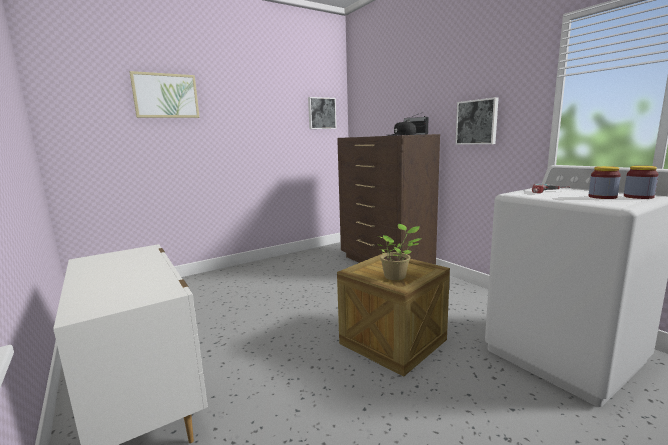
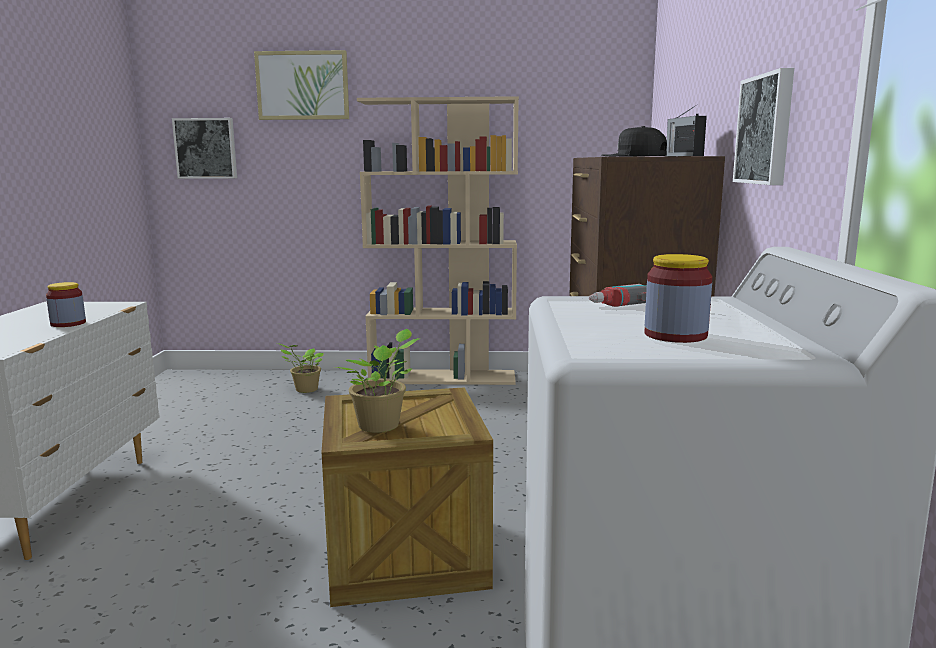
camera: 35 degrees right, 0 degrees up
(201, 287) = (304, 390): none -> potted plant
(270, 262) = (443, 377): none -> beige bookcase
(321, 113) = (585, 108): picture -> picture (206, 148)
(638, 197) = (757, 350): jar -> jar (68, 323)

